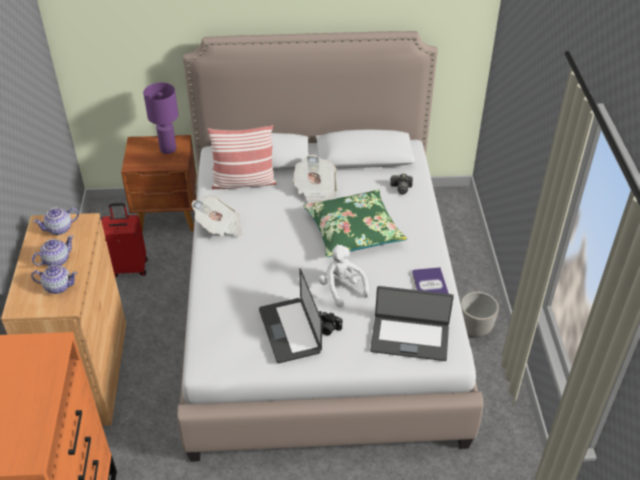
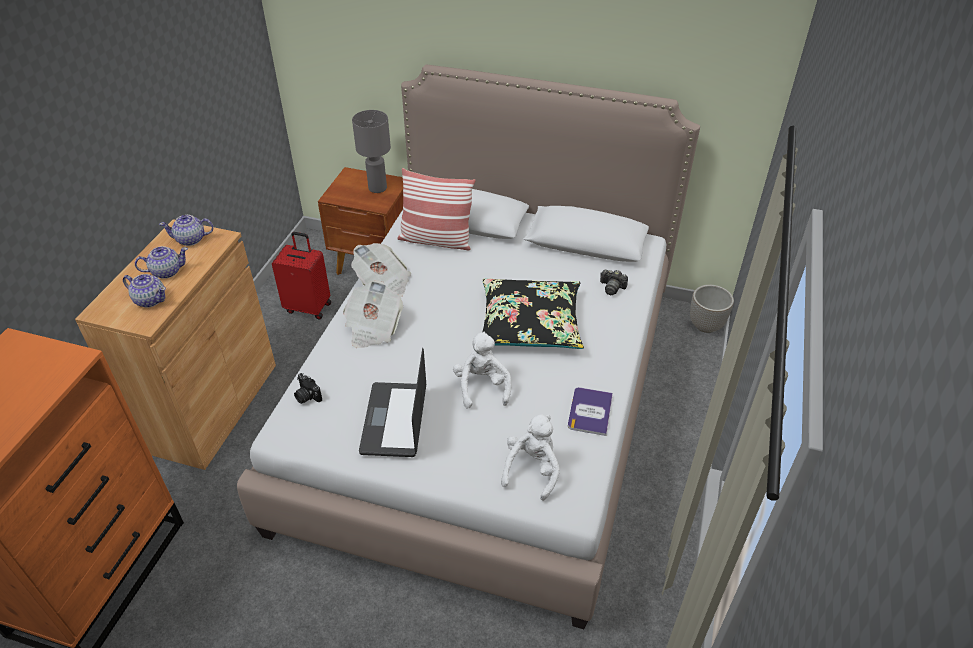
camera: 20 degrees right, 0 degrees up
(167, 149) = (377, 188): purple table lamp -> grey table lamp
(315, 191) = (510, 267): newspaper -> newspaper (373, 327)
(327, 328) = (440, 430): camera -> camera (306, 396)
(353, 231) = (530, 323): green pillow -> black pillow
(410, 337) = (532, 469): laptop -> white plush toy
(475, 329) = (658, 482): planter -> planter (706, 326)

